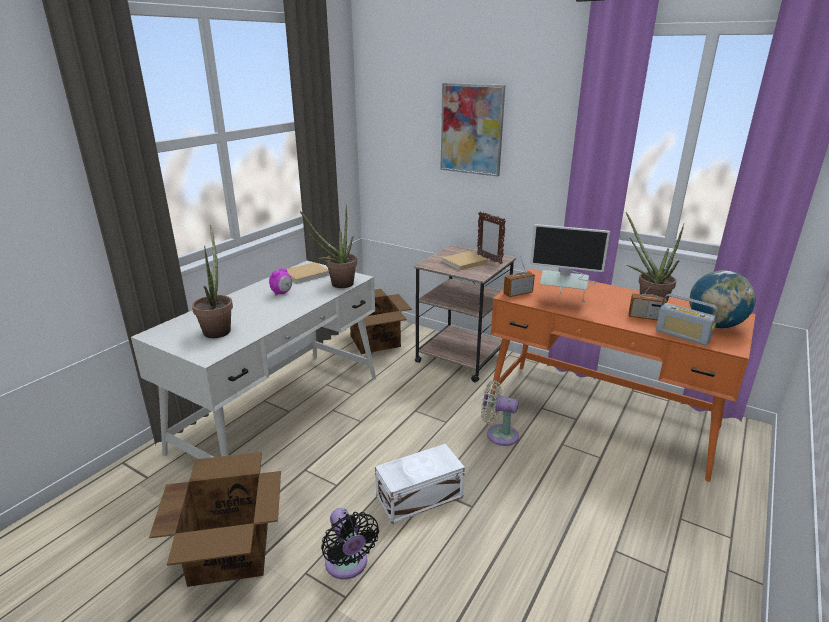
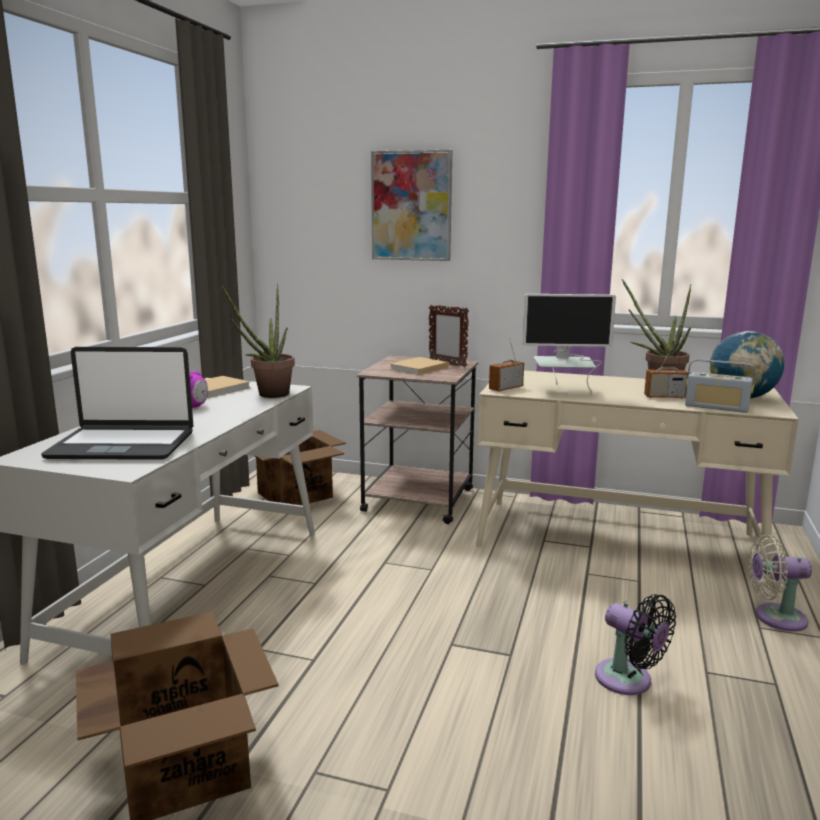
camera: 15 degrees left, 10 degrees down
(218, 329) = (123, 445): potted plant -> laptop
(348, 565) = (374, 750): black fan -> black fan (628, 681)
(418, 496) = (434, 655): white storage box -> none
(499, 434) = (505, 574): beige fan -> beige fan (775, 617)
(601, 416) = (617, 540): orange desk -> beige desk

